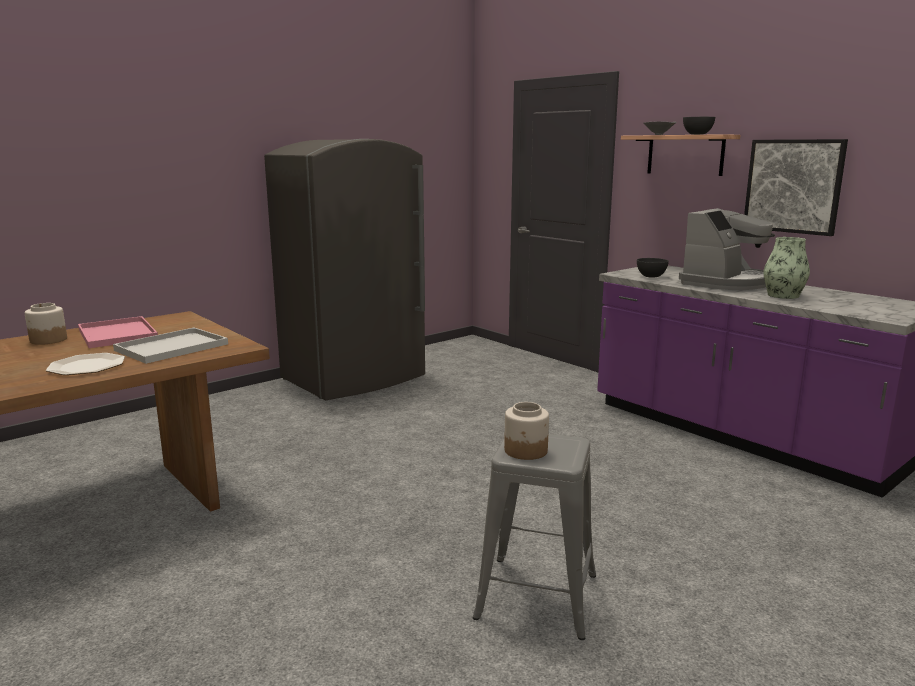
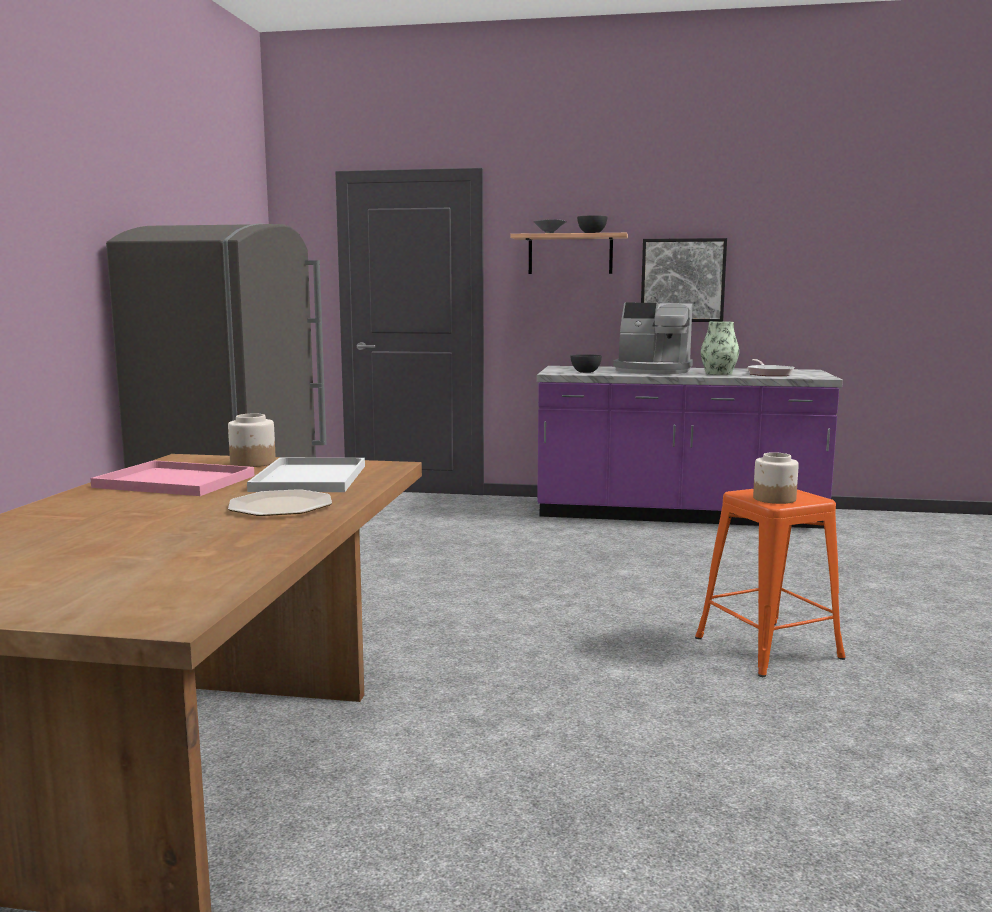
camera: 40 degrees left, 5 degrees down
(48, 340) = (94, 501): jar -> jar (252, 463)
(536, 595) = (768, 648): grey stool -> orange stool
(726, 282) = (653, 371): coffee machine -> coffee machine turned 105 degrees clockwise
(841, 304) = (769, 374): none -> frying pan

